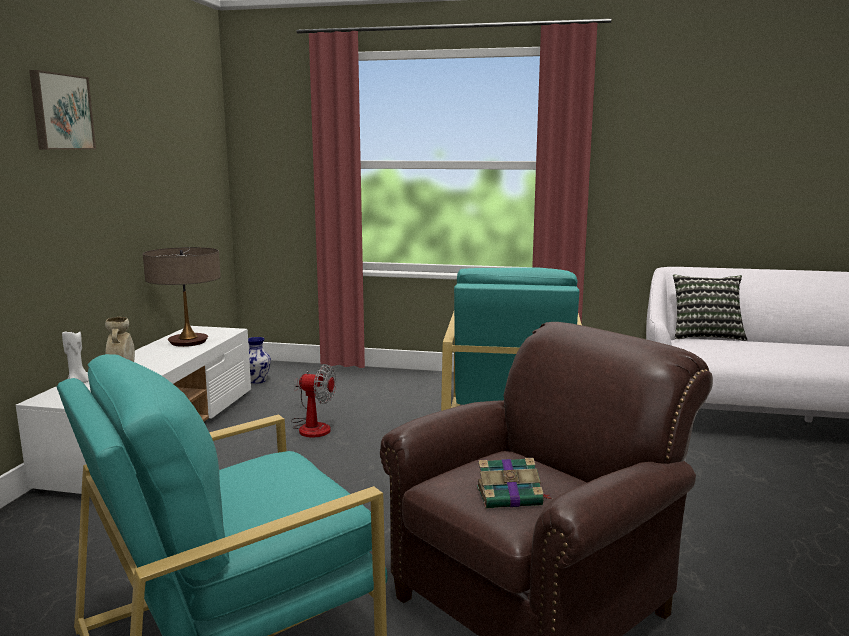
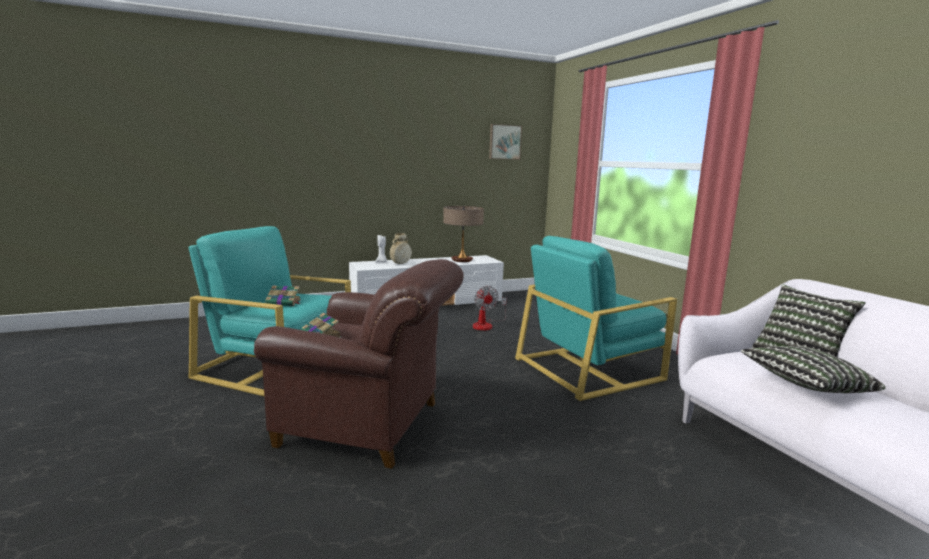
camera: 55 degrees right, 0 degrees up
(60, 112) = (401, 128): picture -> picture (504, 142)
(258, 380) = (520, 299): vase -> none
(275, 496) = (284, 303): none -> book
(770, 353) = (805, 386): none -> pillow

